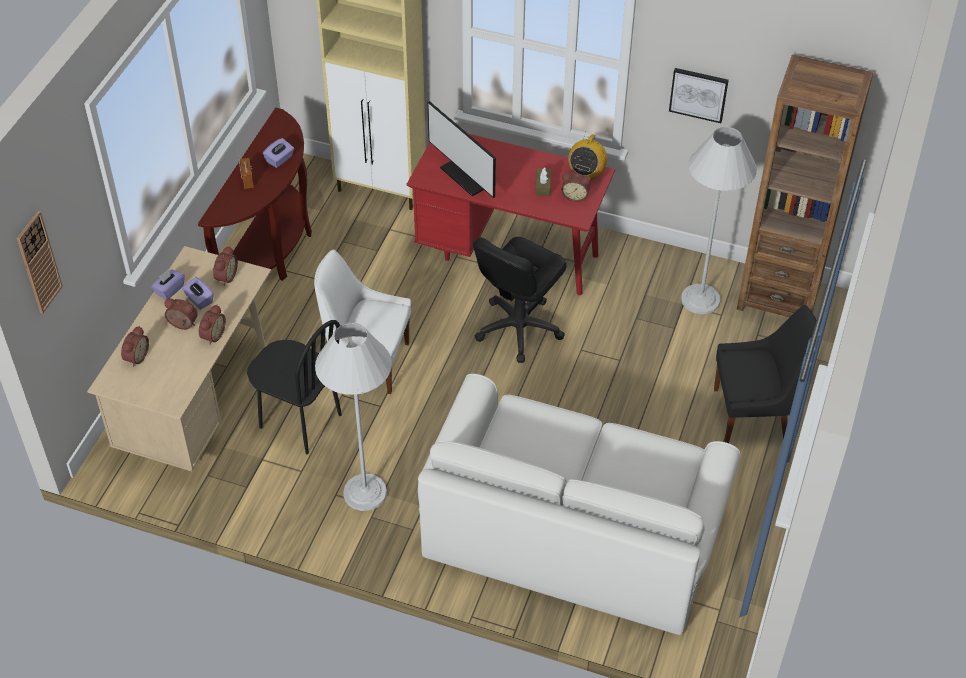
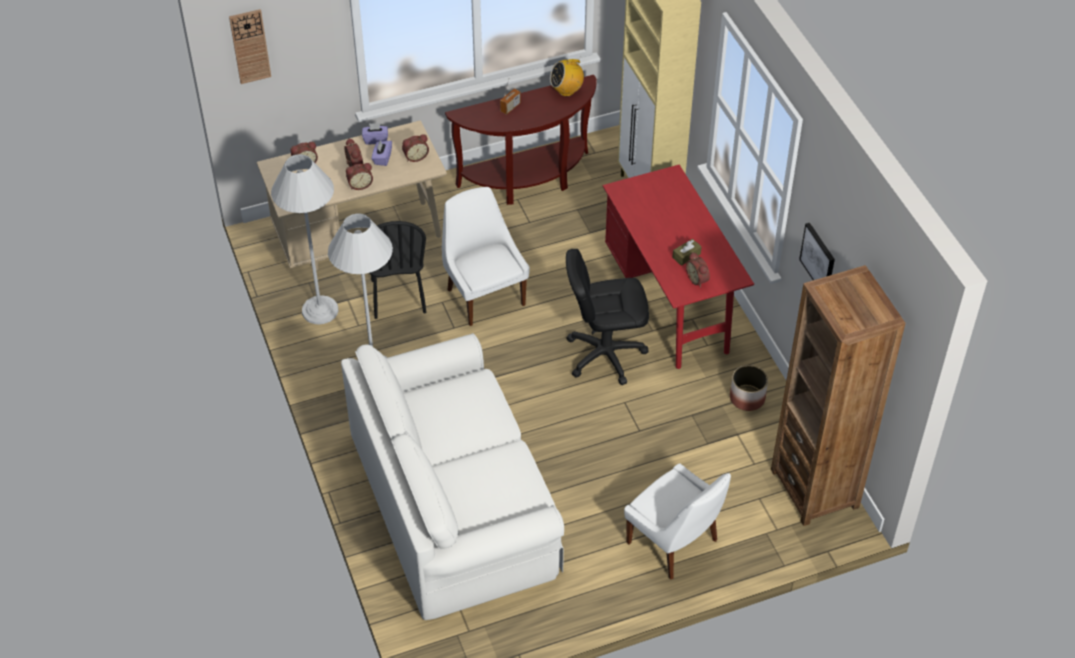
camera: 50 degrees right, 0 degrees up
(279, 159) = (547, 109): purple tissue box -> none
(465, 177) = (646, 210): monitor -> none
(586, 174) = (728, 271): radio -> radio (566, 90)
(653, 275) = (747, 398): none -> planter
(700, 299) = (755, 441): white floor lamp -> white floor lamp (320, 310)
(754, 414) = (674, 543): black chair -> white chair

